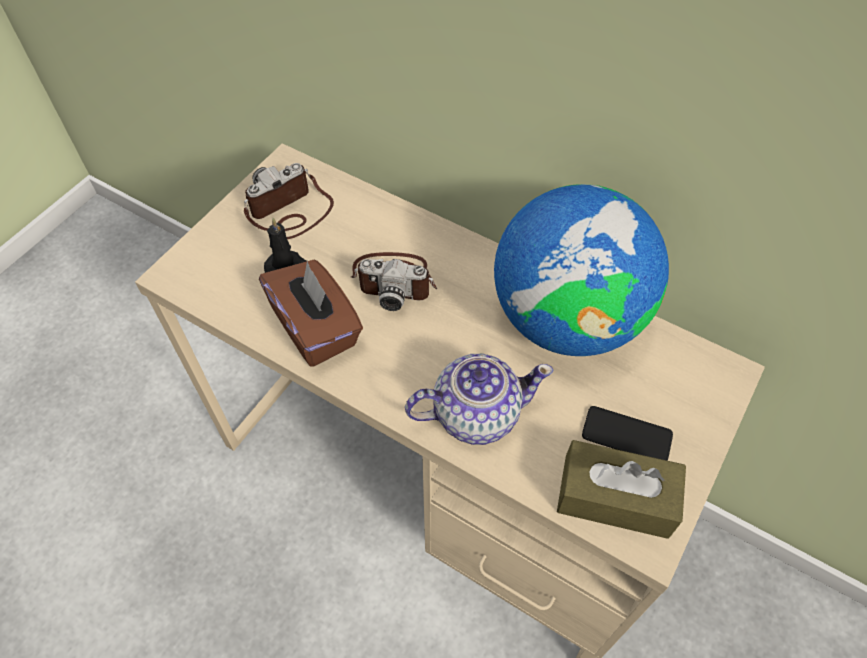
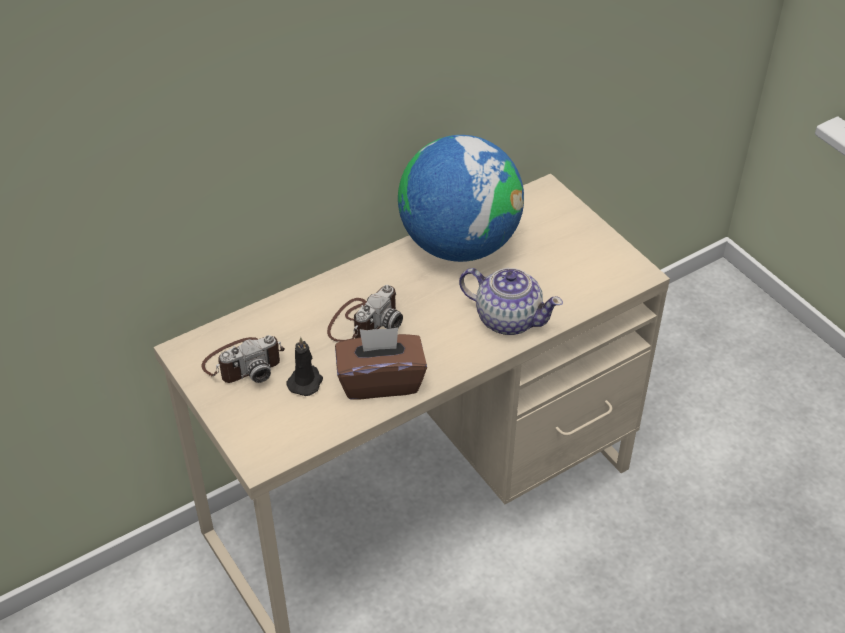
camera: 65 degrees left, 10 degrees down
(290, 211) = (244, 363): camera -> camera turned 105 degrees counterclockwise
(475, 413) = (507, 318): teapot -> teapot turned 105 degrees clockwise
(615, 498) = (604, 276): brown tissue box -> none
(626, 435) = (564, 253): phone -> none

